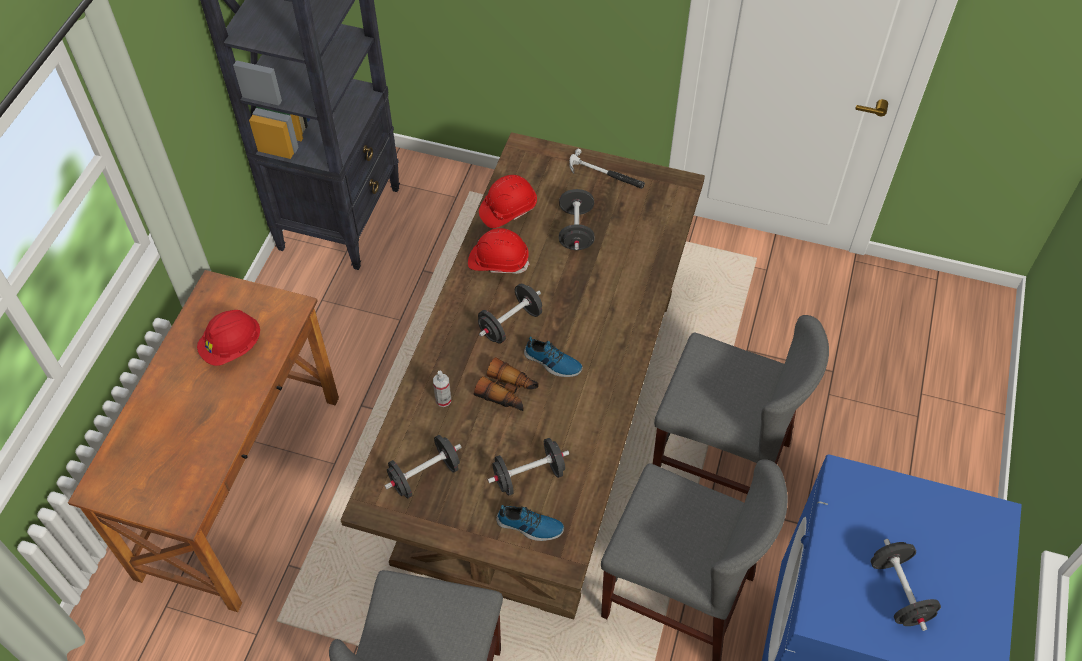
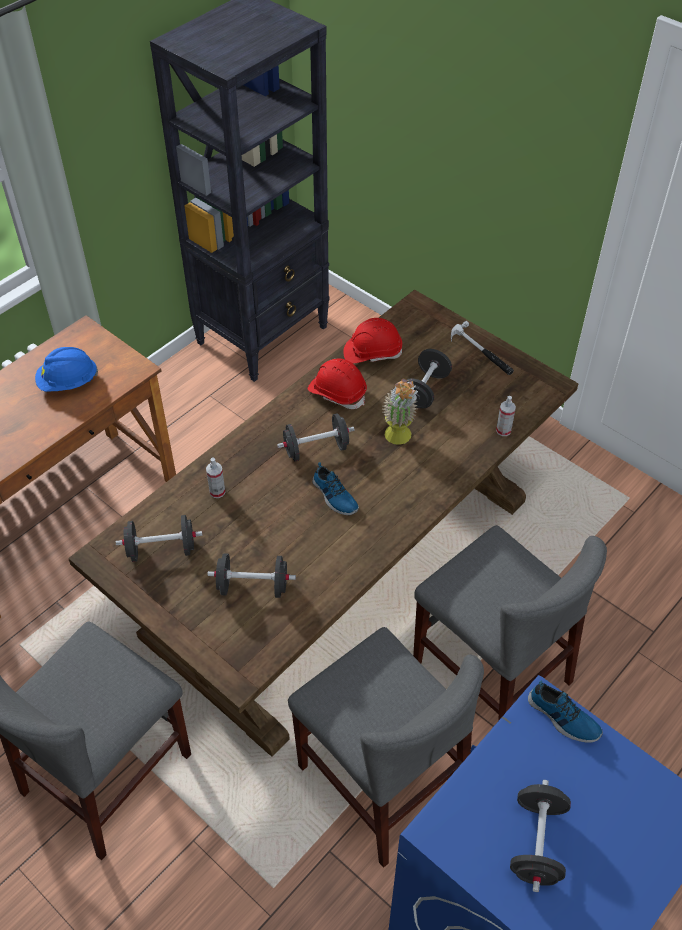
camera: 25 degrees right, 5 degrees down
(232, 347) = (68, 382): red hard hat -> blue hard hat
(508, 392) = (278, 506): binoculars -> none
(529, 526) = (226, 631): shoe -> shoe (563, 718)
(580, 287) = (399, 440): none -> potted plant
(665, 243) = (503, 430): none -> spray bottle

